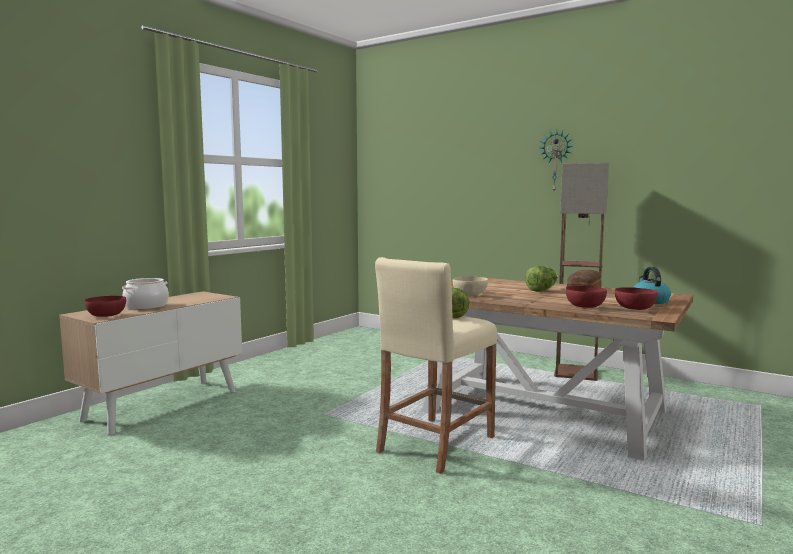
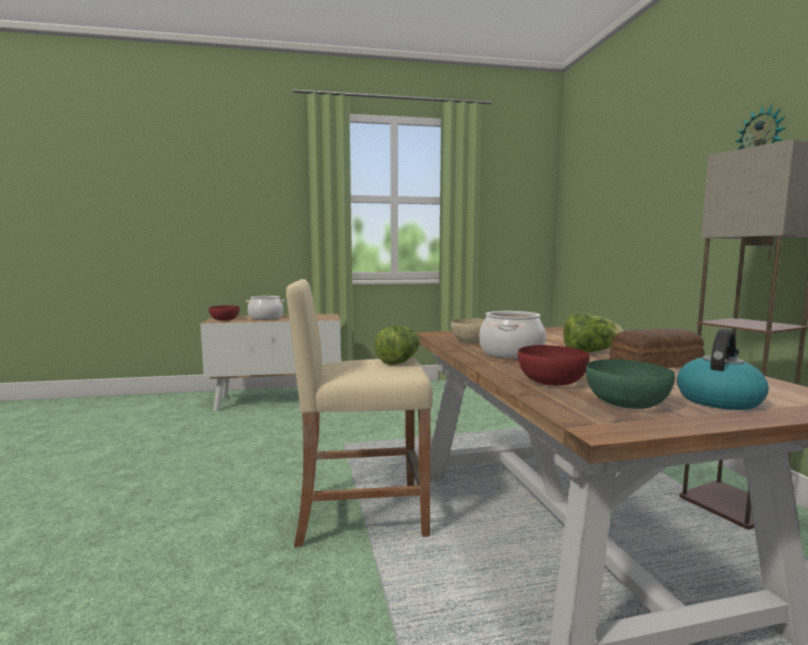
camera: 45 degrees right, 0 degrees up
(515, 297) = (511, 353): none -> cooking pot
(634, 308) = (625, 403): red bowl -> green bowl

